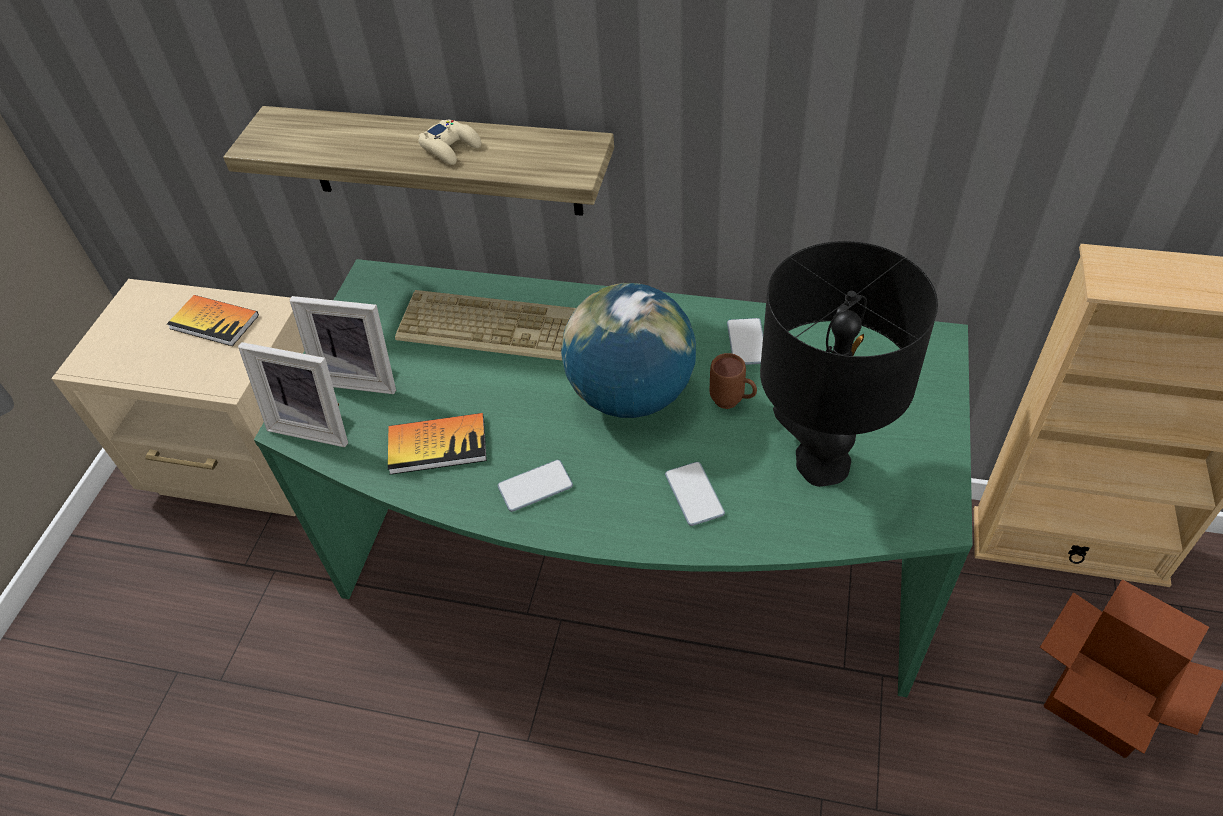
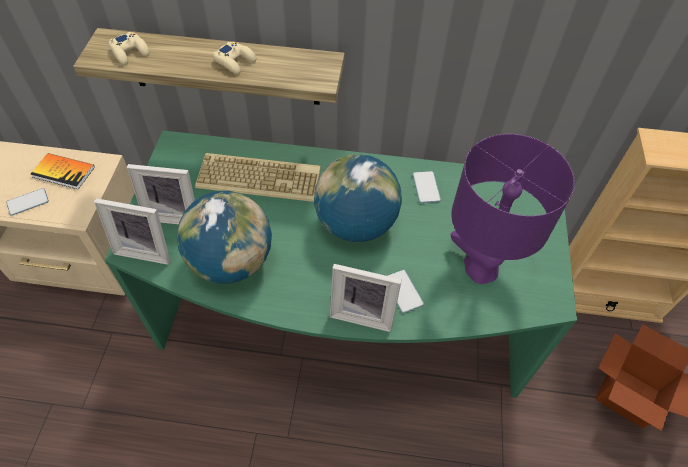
camera: 10 degrees left, 5 degrees up
(304, 137) = (130, 52): none -> beige game controller
(437, 445) = (231, 261): book -> globe
(535, 486) = (300, 289): phone -> phone (28, 202)
(628, 523) = (363, 312): none -> picture frame
(732, 403) = (421, 228): brown mug -> none
(821, 462) = (480, 268): black table lamp -> purple table lamp

